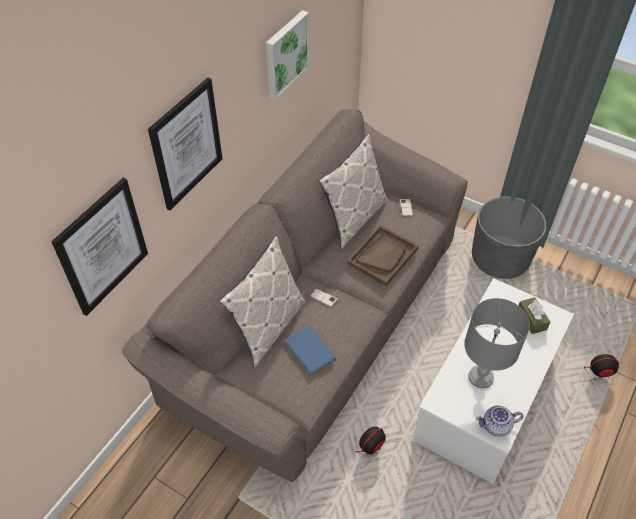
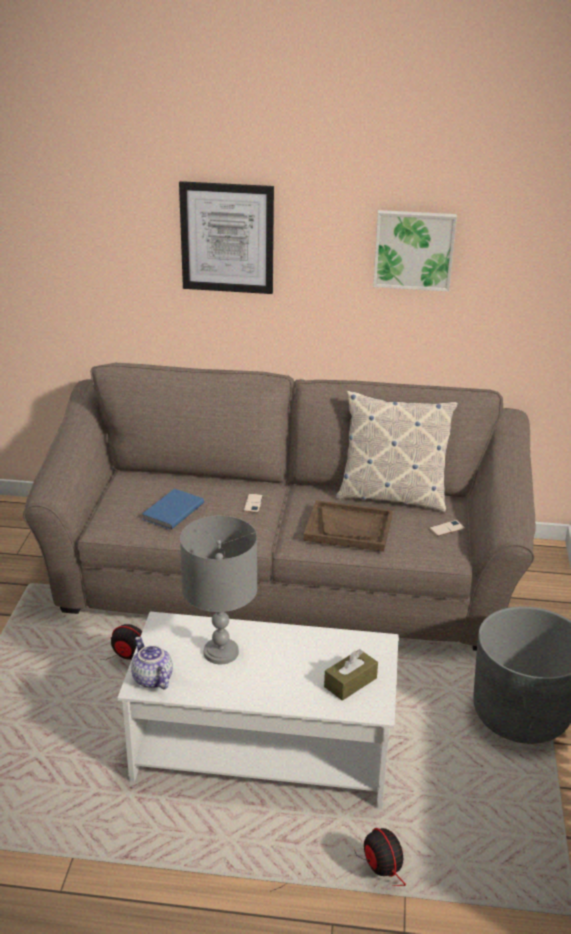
camera: 65 degrees right, 20 degrees down
(102, 247) = (97, 256): picture -> none
(268, 327) = (189, 480): pillow -> none

